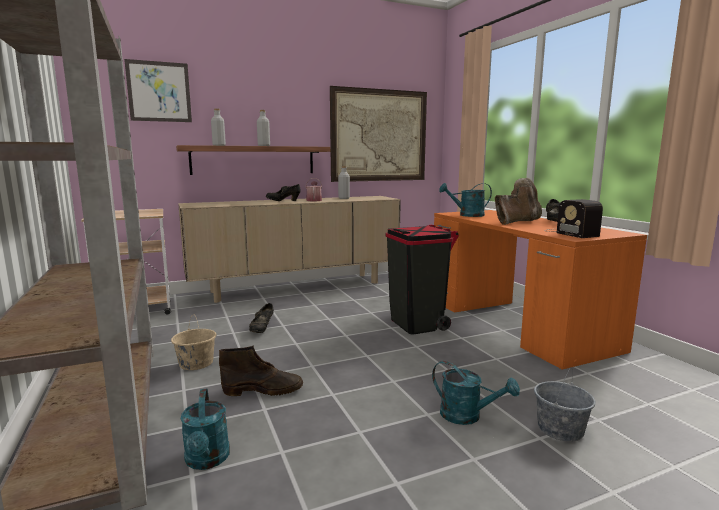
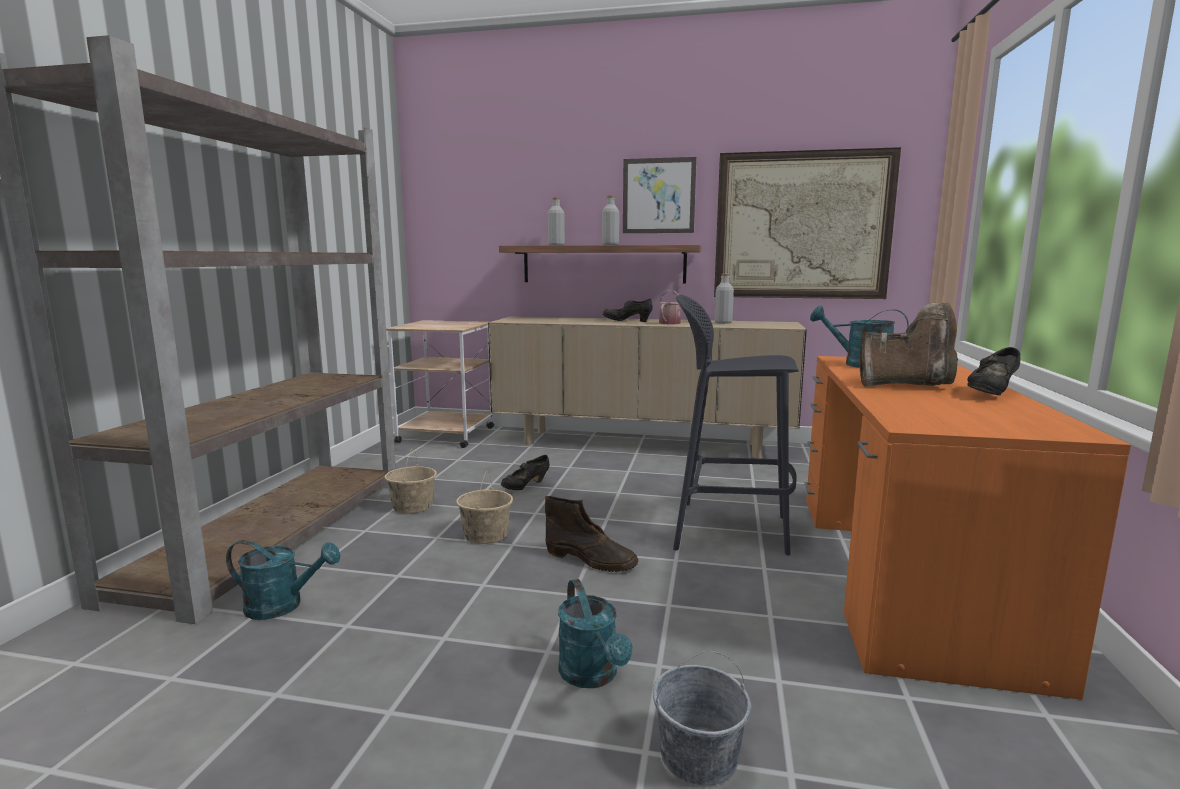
camera: 35 degrees right, 0 degrees up
(159, 91) = (496, 181): picture -> picture (658, 196)
(207, 460) = (283, 606): turquoise watering can -> turquoise watering can turned 105 degrees counterclockwise
(264, 390) = (427, 555): brown boot -> brown boot (591, 559)
(285, 365) = (486, 535): none -> beige bucket
(417, 323) = (727, 529): black trash can -> grey stool
(569, 233) = (942, 415): radio -> none

